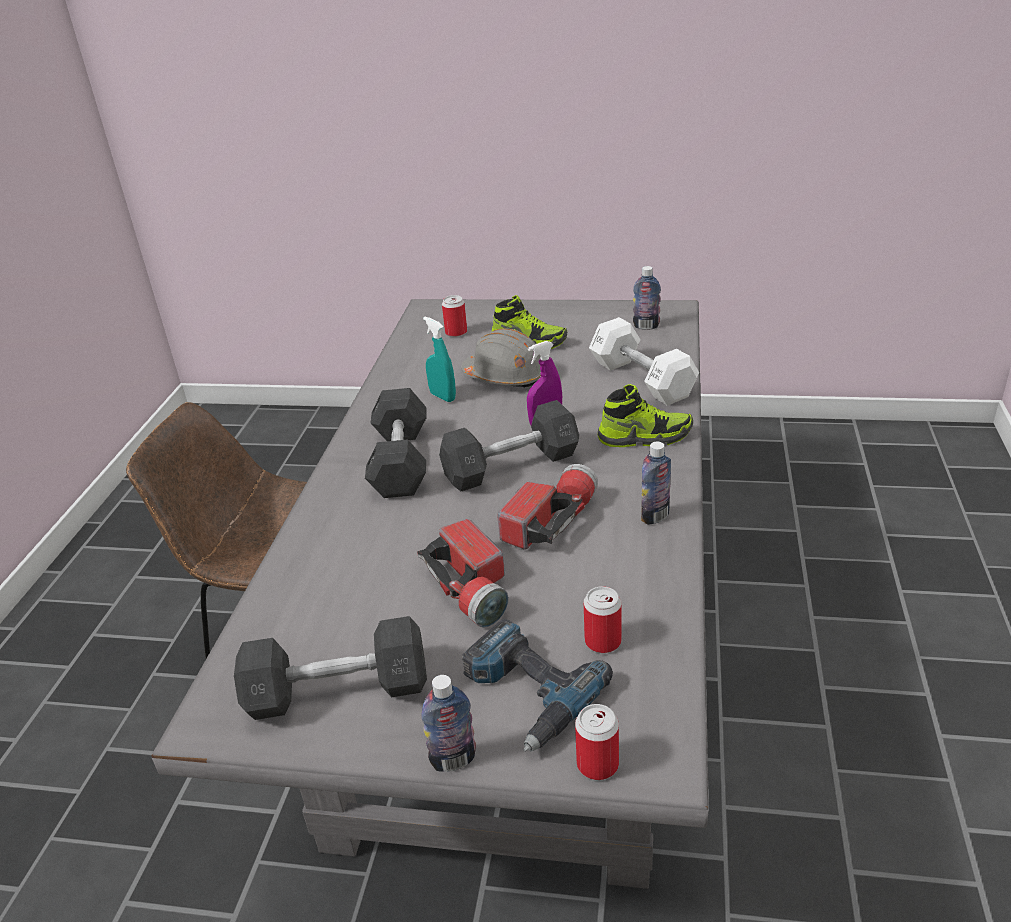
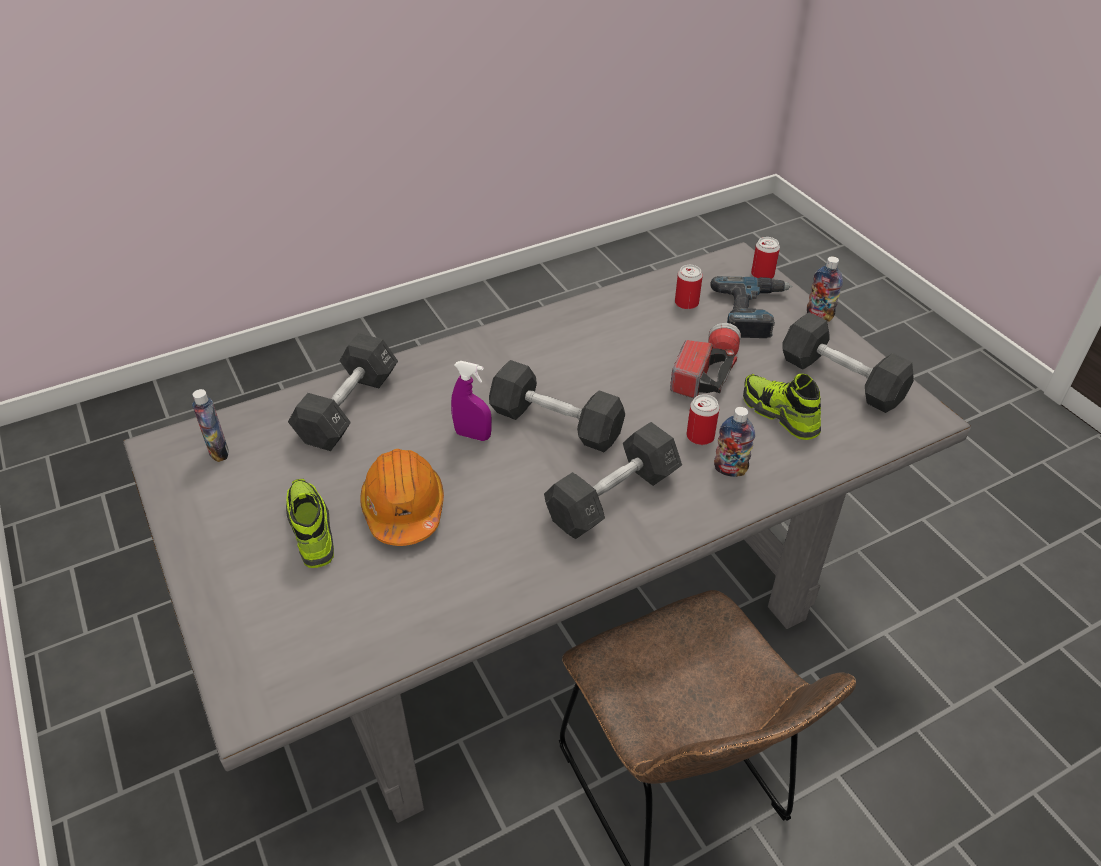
camera: 130 degrees left, 10 degrees up
(442, 396) = (480, 536): turquoise spray bottle -> none
(456, 332) = (317, 620): can -> can (700, 436)
(505, 376) = (404, 508): grey hard hat -> orange hard hat
(550, 520) = (603, 370): flashlight -> none
(642, 379) = (348, 408): white dumbbell -> black dumbbell
(644, 437) = (451, 369): shoe -> shoe (779, 414)
(655, 516) = (552, 326): bottle -> bottle (730, 470)

